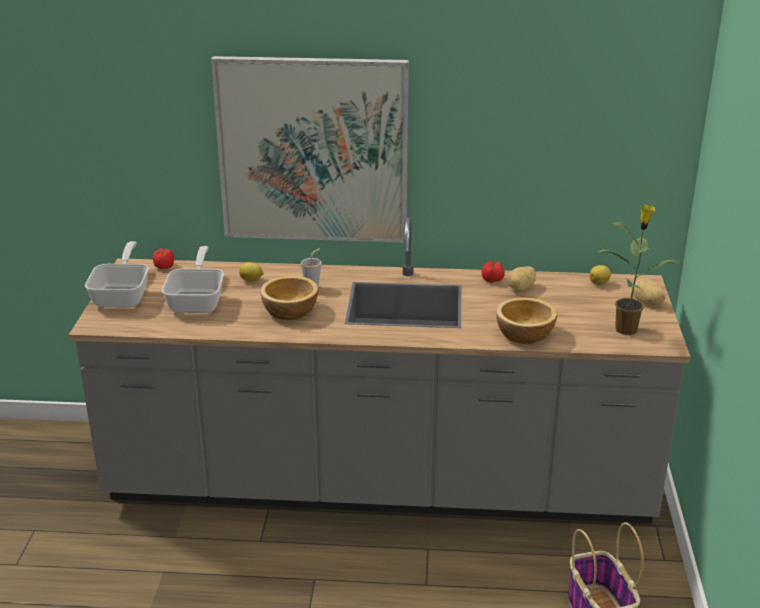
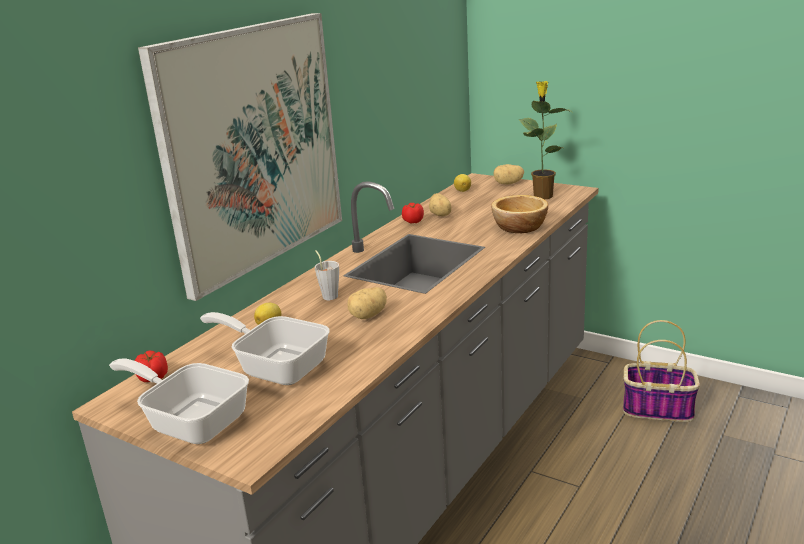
camera: 60 degrees left, 5 degrees down
(290, 311) = (369, 315): bowl -> potato

